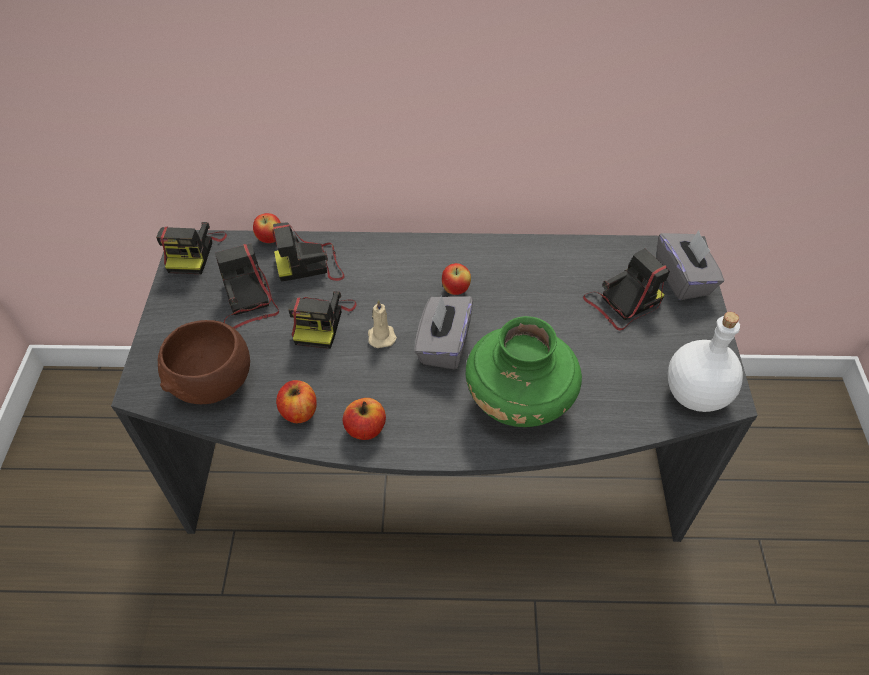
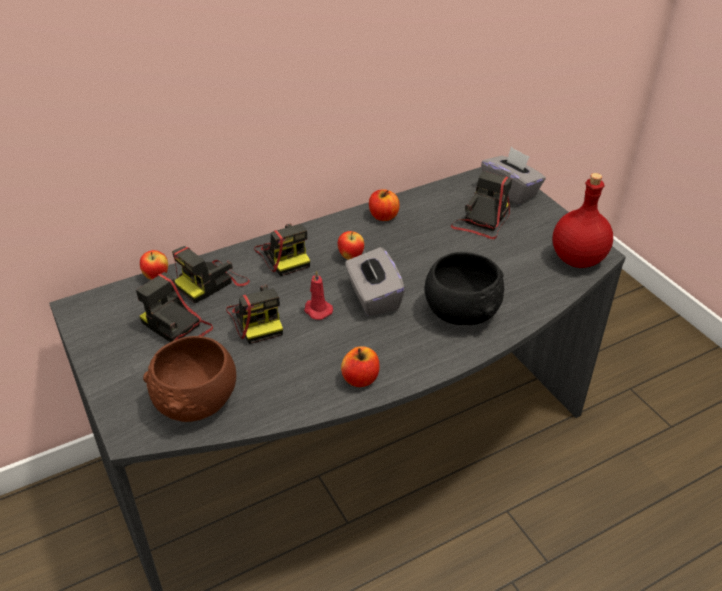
camera: 30 degrees left, 10 degrees down
(194, 252) = (89, 311): camera -> camera (284, 255)
(299, 412) = (294, 390): apple -> apple (383, 216)
(381, 335) = (317, 310): beige candle -> red candle
(519, 401) = (462, 311): green vase -> black bowl
(695, 393) = (577, 258): white bottle -> red bottle

